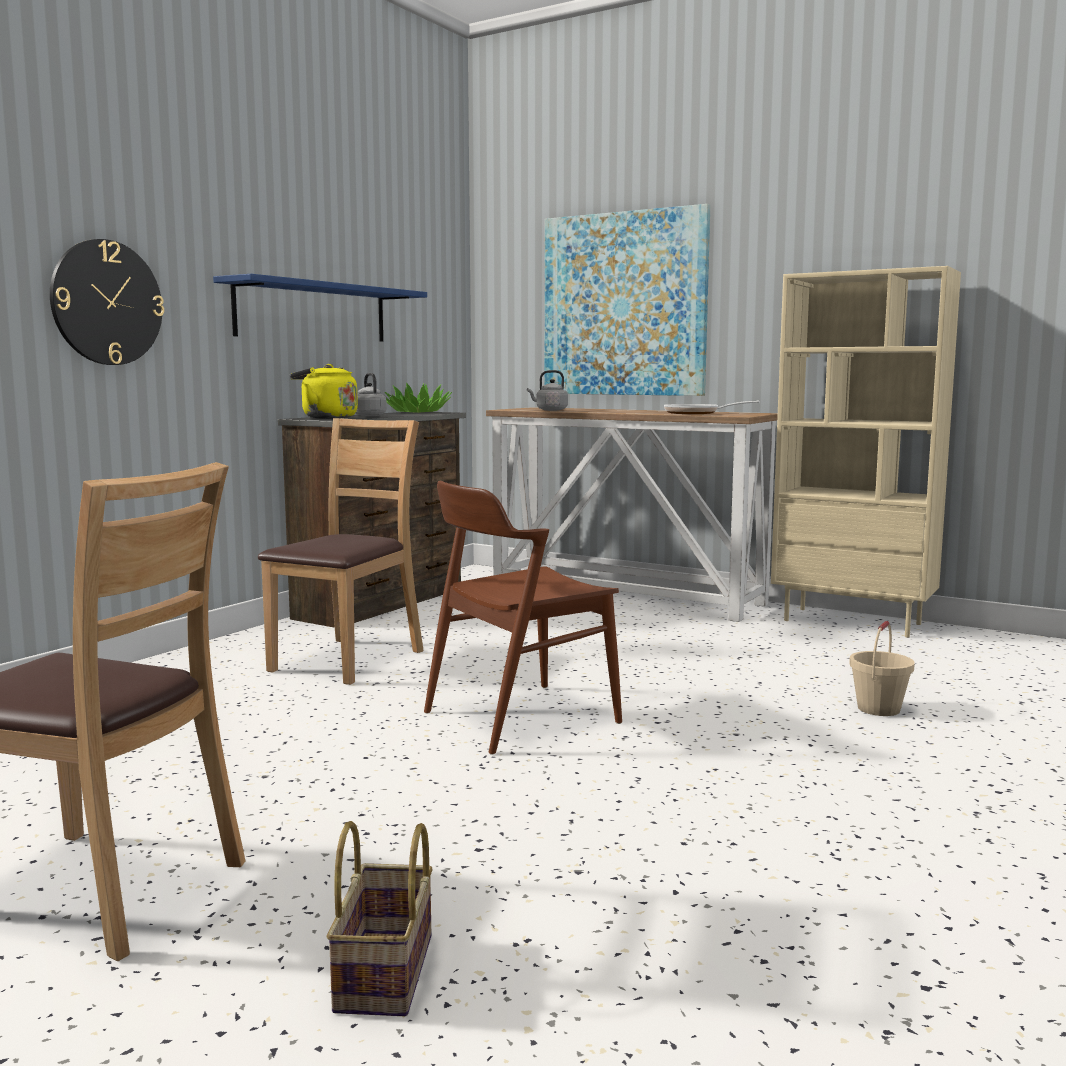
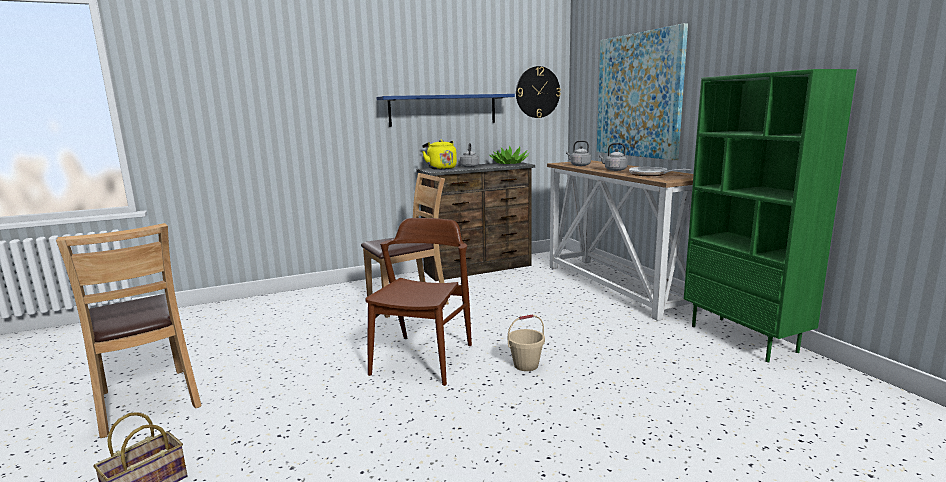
camera: 35 degrees right, 5 degrees up
(107, 303) = (313, 115): wall clock -> wall clock (537, 92)
(520, 717) = (423, 359): brown chair -> brown chair turned 105 degrees clockwise
(625, 412) = (614, 170): none -> grey kettle
(853, 622) = (744, 338): beige bookcase -> green bookcase
(879, 709) = (636, 417): beige bucket -> beige bucket (526, 365)

